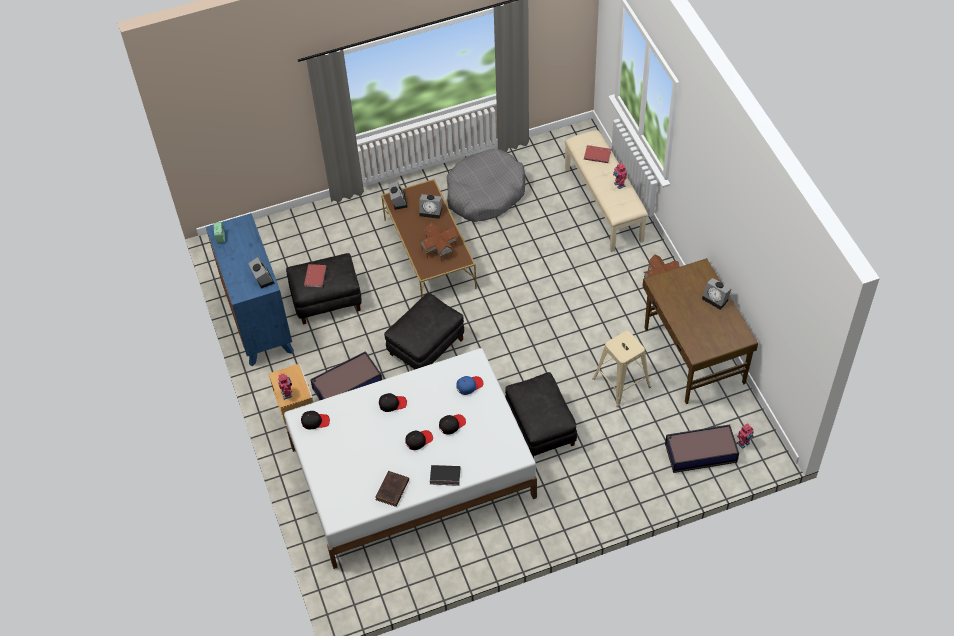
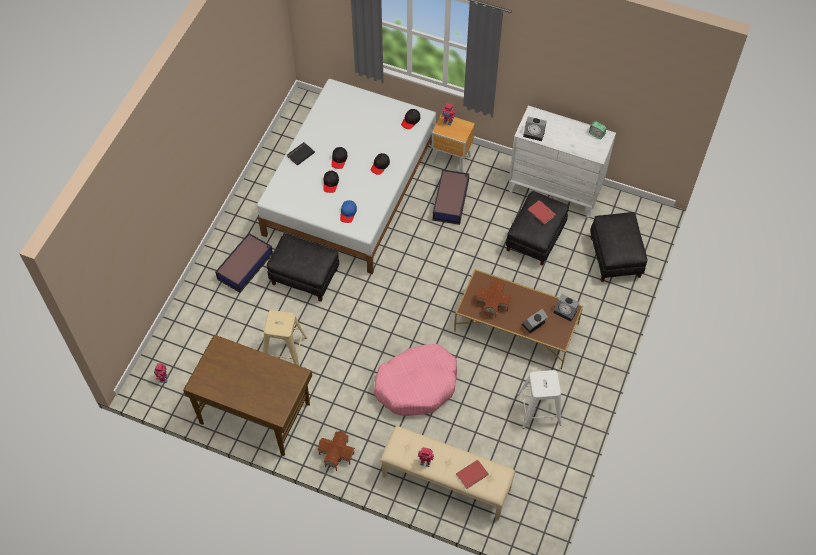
camera: 130 degrees right, 5 degrees up
(258, 322) = (555, 189): blue dresser -> white dresser
(392, 491) = (321, 123): brown book -> none
(426, 346) = (436, 264): black ottoman -> black ottoman (615, 257)
(485, 193) = (540, 409): grey dog bed -> white stool
(549, 276) = (417, 384): none -> pink dog bed
(699, 453) = (187, 347): storage box -> storage box (246, 266)
(716, 299) = (243, 398): alarm clock -> none

